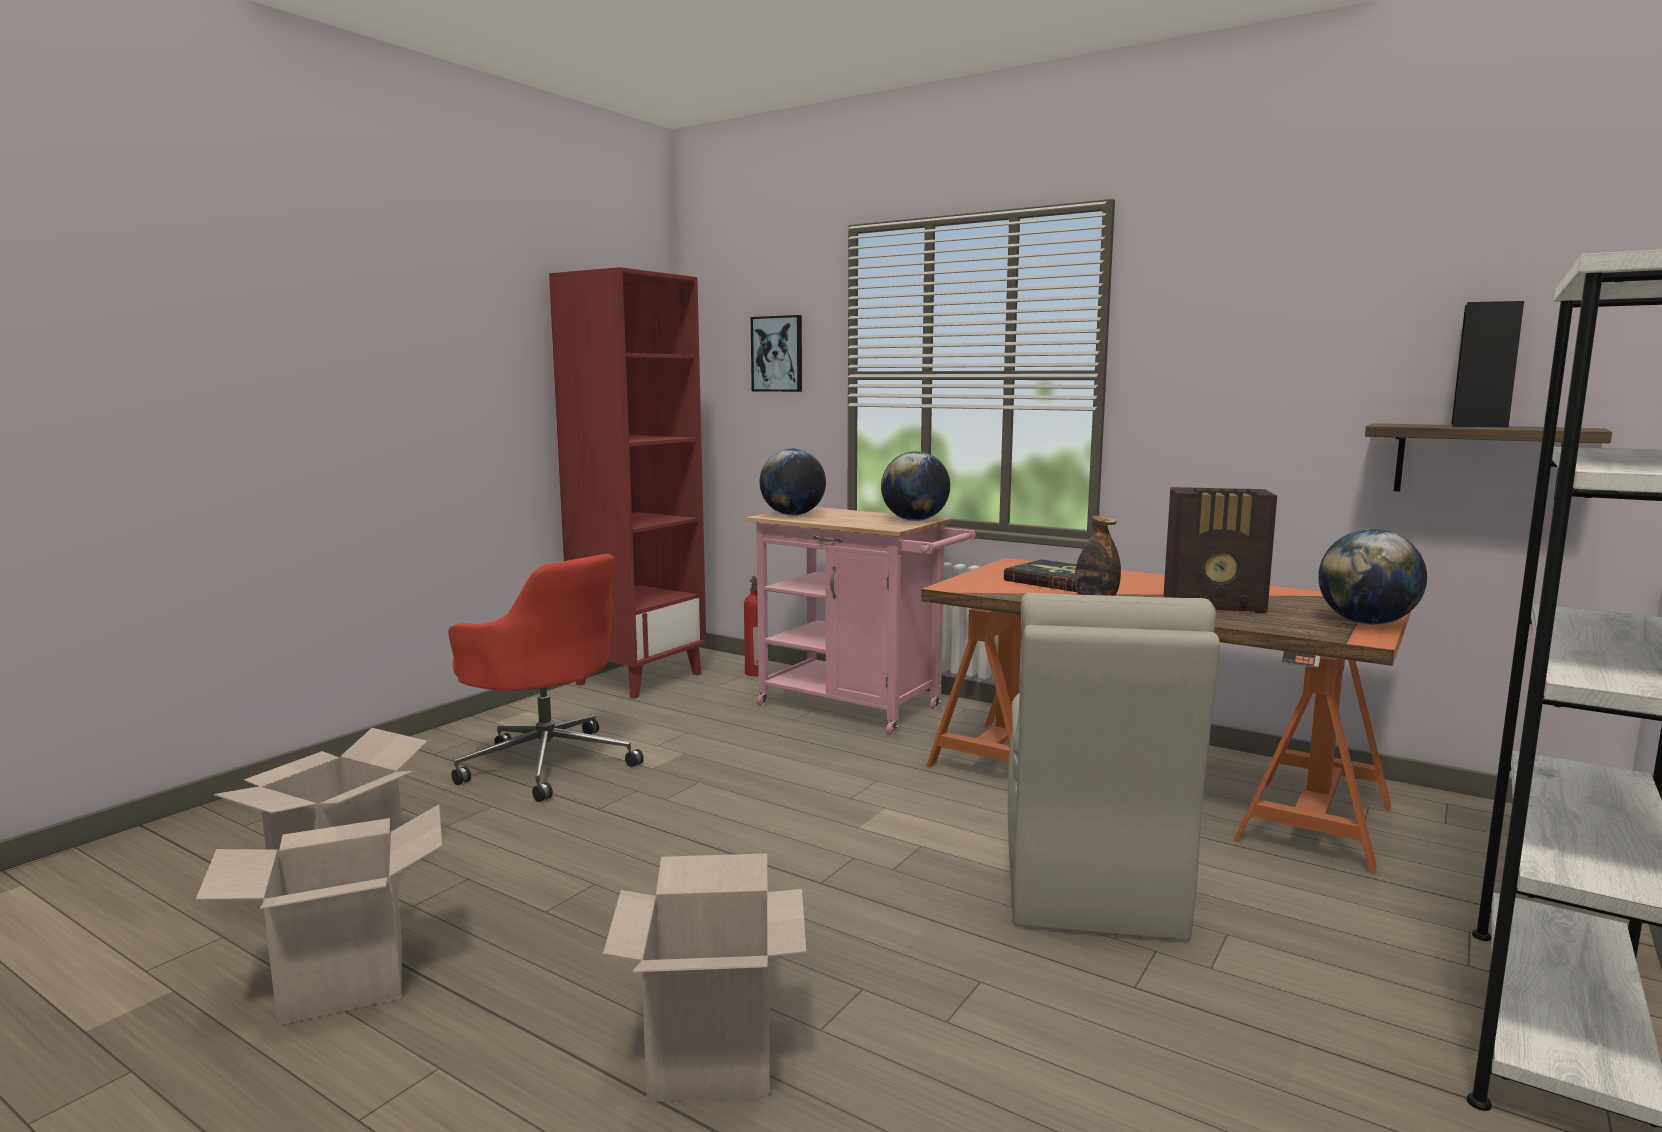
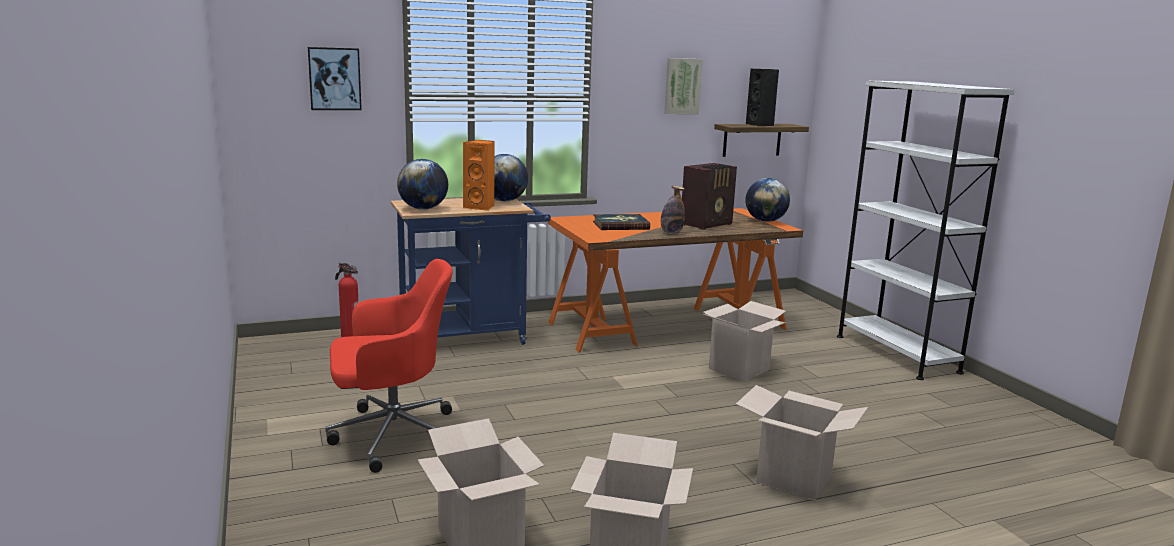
camera: 55 degrees left, 5 degrees up
(639, 678) = (280, 369): red bookcase -> none
(855, 521) = (481, 207): none -> orange speaker
(859, 708) = (471, 337): pink cart -> blue cart
(1090, 884) = (739, 369): beige chair -> cardboard box
(1293, 349) = (682, 86): none -> picture

